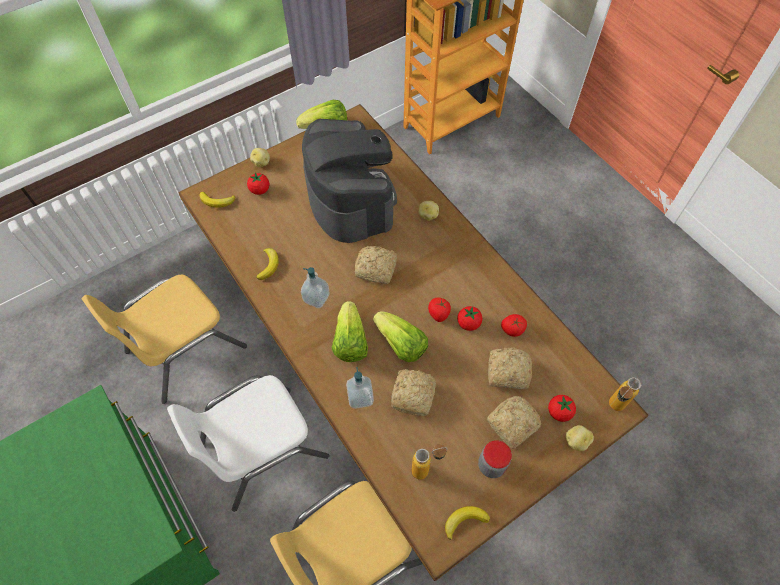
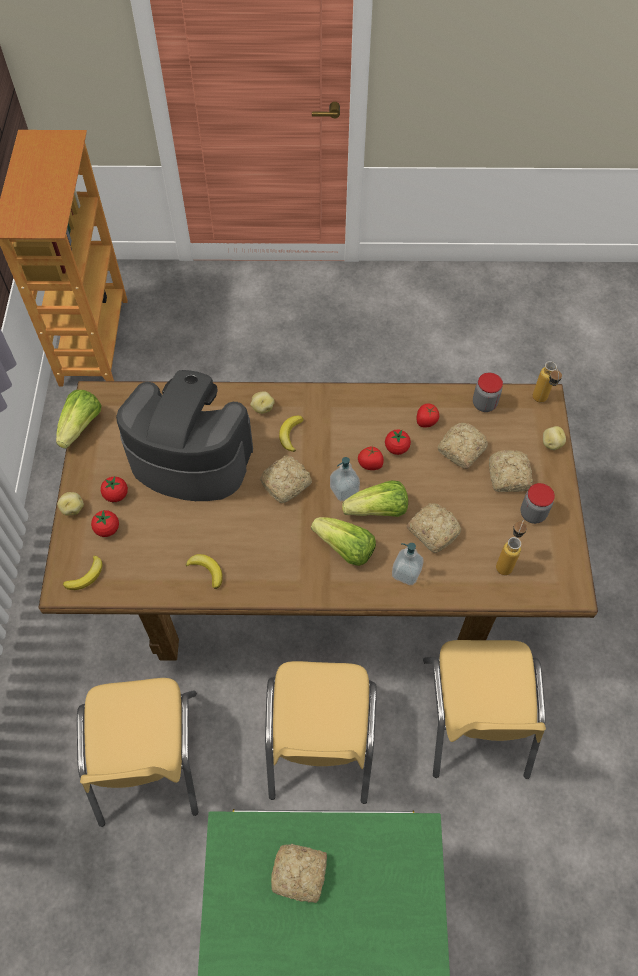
camera: 55 degrees left, 0 degrees up
(82, 474) = (300, 875): none -> bread
(262, 448) = (319, 739): white chair -> yellow chair
(316, 298) = (278, 550): soap dispenser -> soap dispenser (344, 490)
(464, 521) = (565, 561): banana -> banana (290, 434)
(559, 412) = (520, 438): tomato -> tomato (116, 495)
(568, 363) = (484, 404): none -> jar

